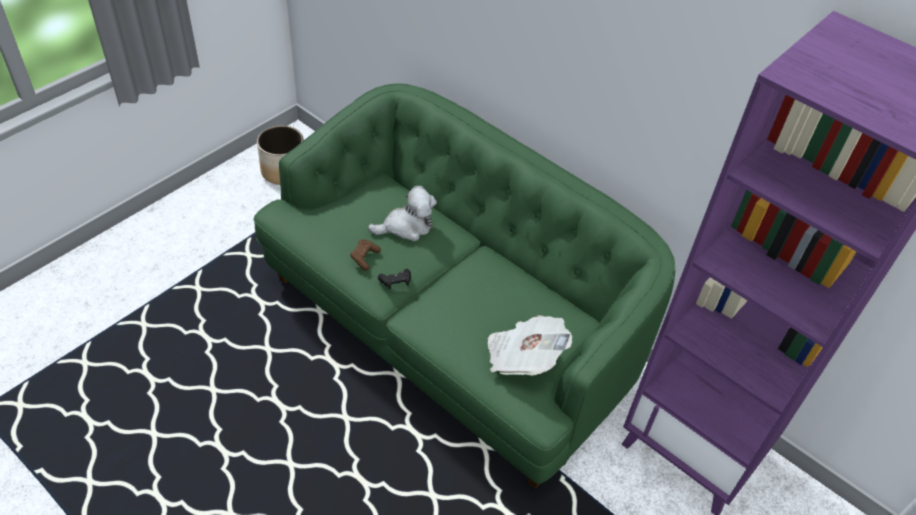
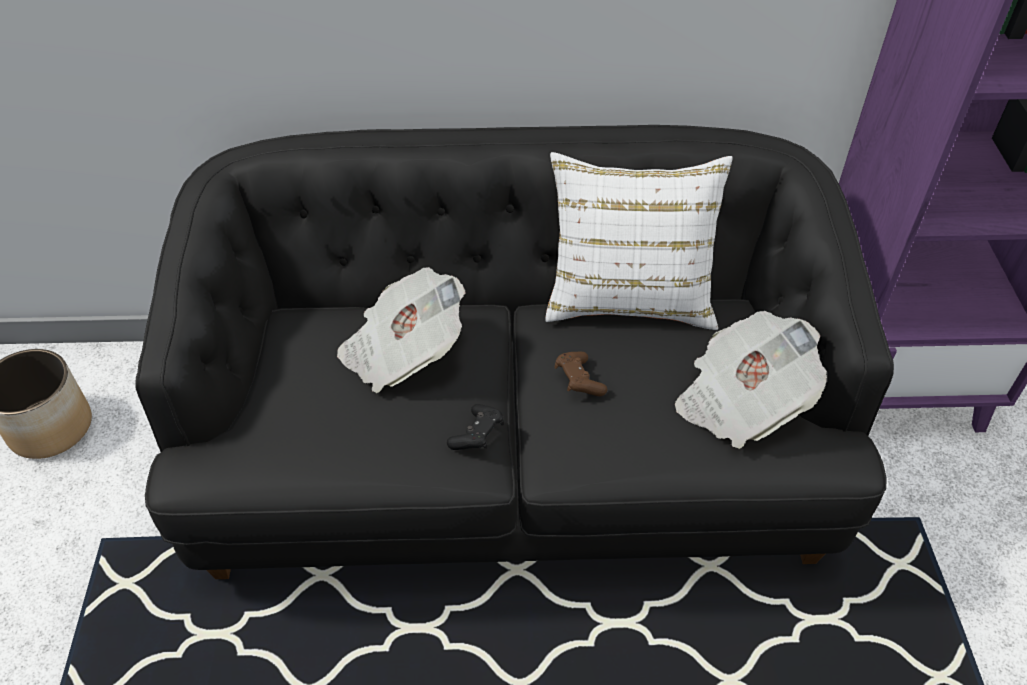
camera: 40 degrees left, 0 degrees up
(364, 258) = (398, 435): brown game controller -> brown game controller (578, 381)
(406, 226) = (402, 352): plush toy -> newspaper
(452, 330) = (514, 459): green sofa -> black sofa
(539, 276) = (630, 294): none -> white pillow

